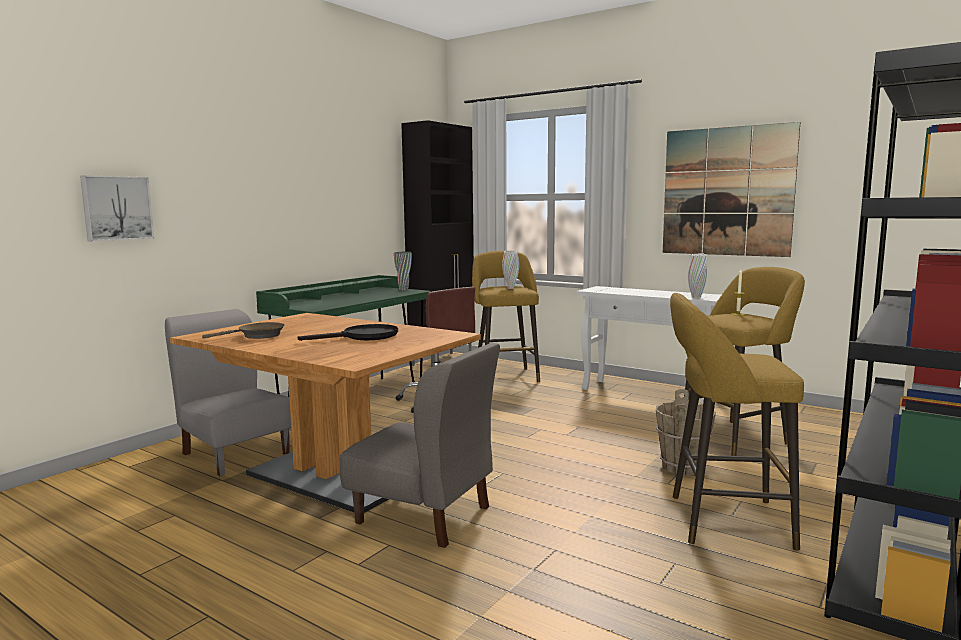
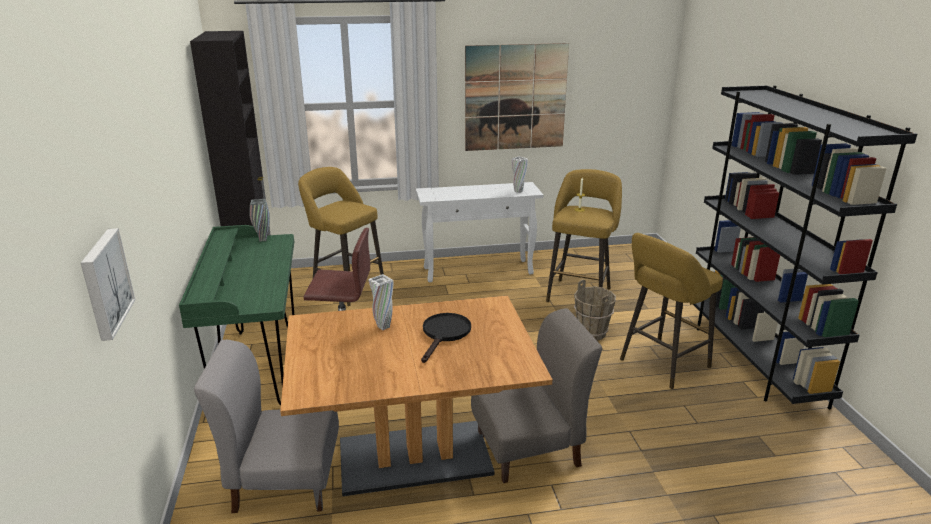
camera: 45 degrees left, 15 degrees up
(257, 336) = (358, 371): brown frying pan -> none
(510, 288) = (349, 208): white vase -> white vase (383, 327)

